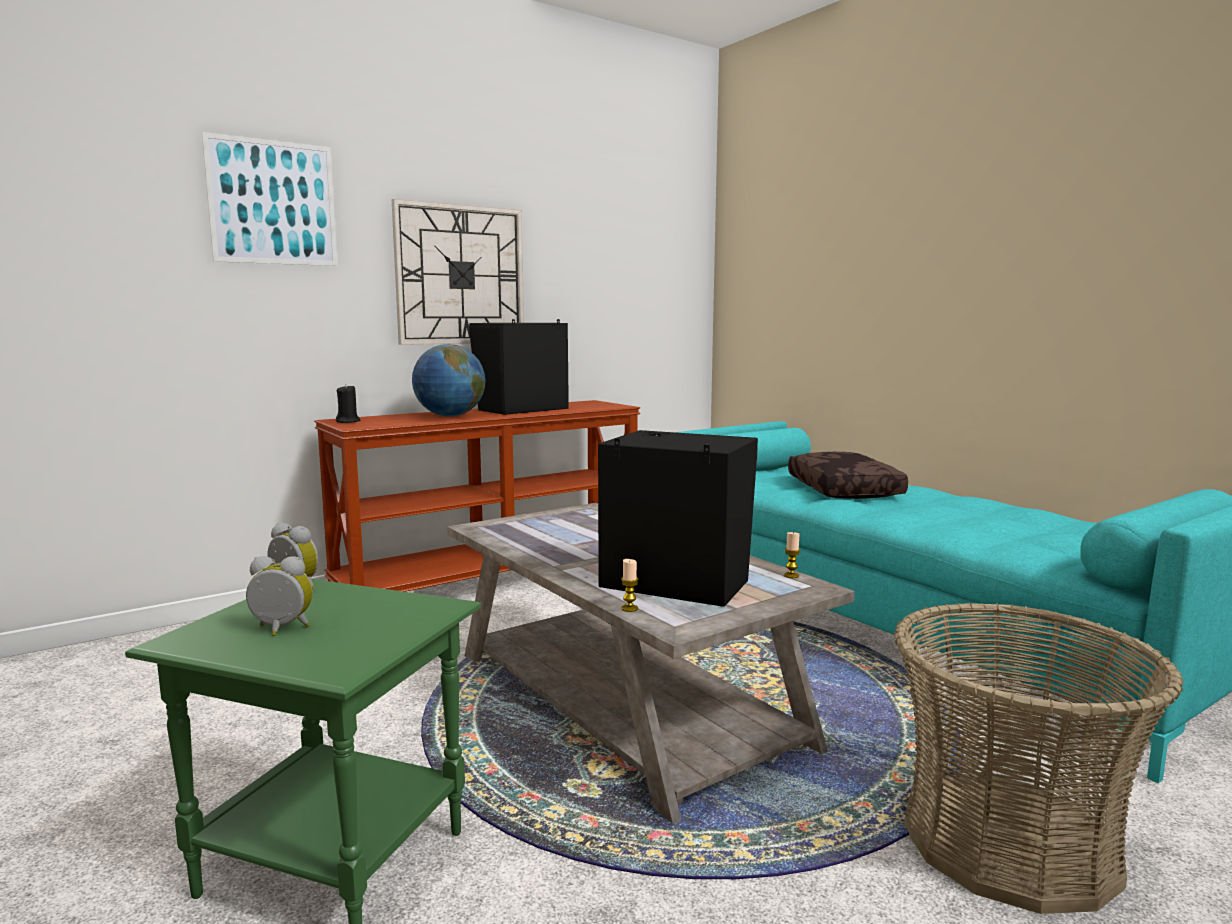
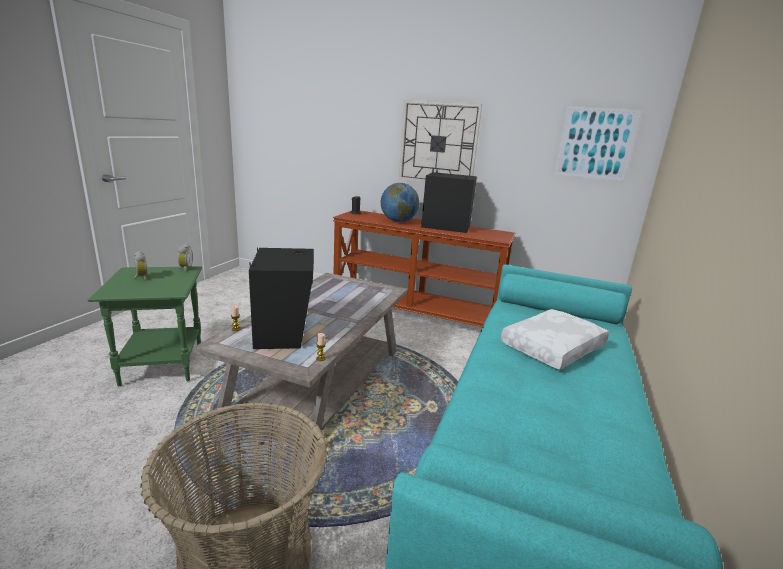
camera: 55 degrees right, 10 degrees up
(273, 202) = (350, 104): picture -> picture (595, 143)
(841, 489) = (551, 347): brown pillow -> white pillow

